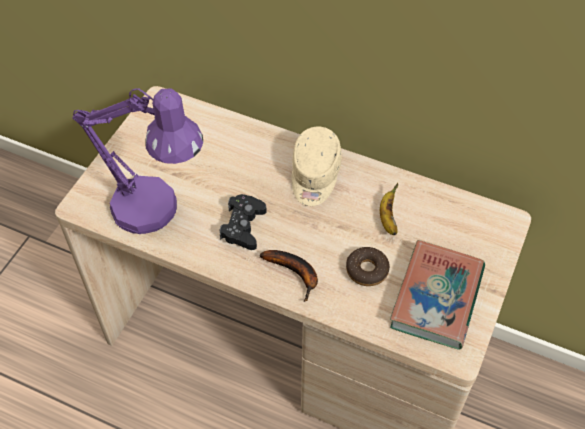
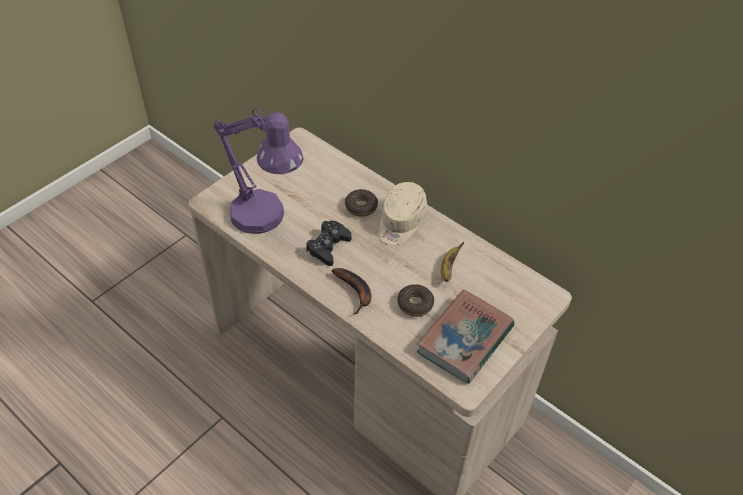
camera: 15 degrees right, 5 degrees down
(262, 167) = (361, 206): none -> donut

